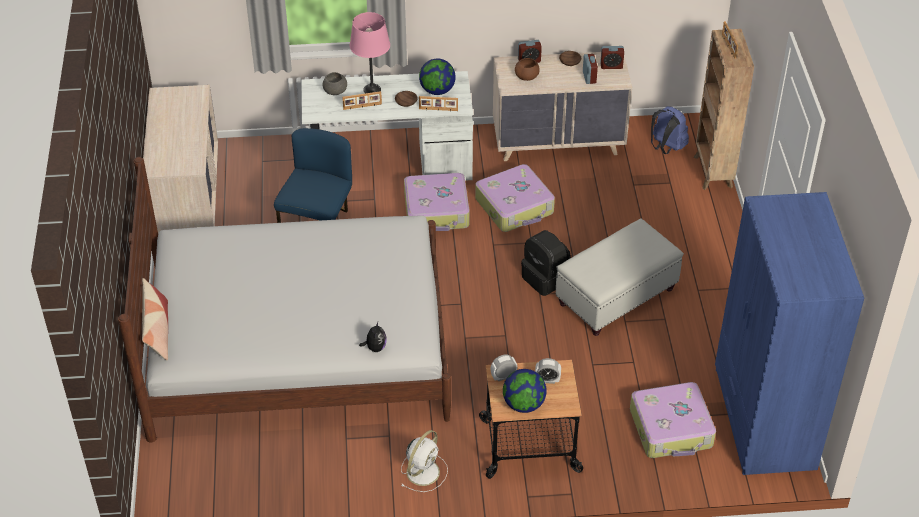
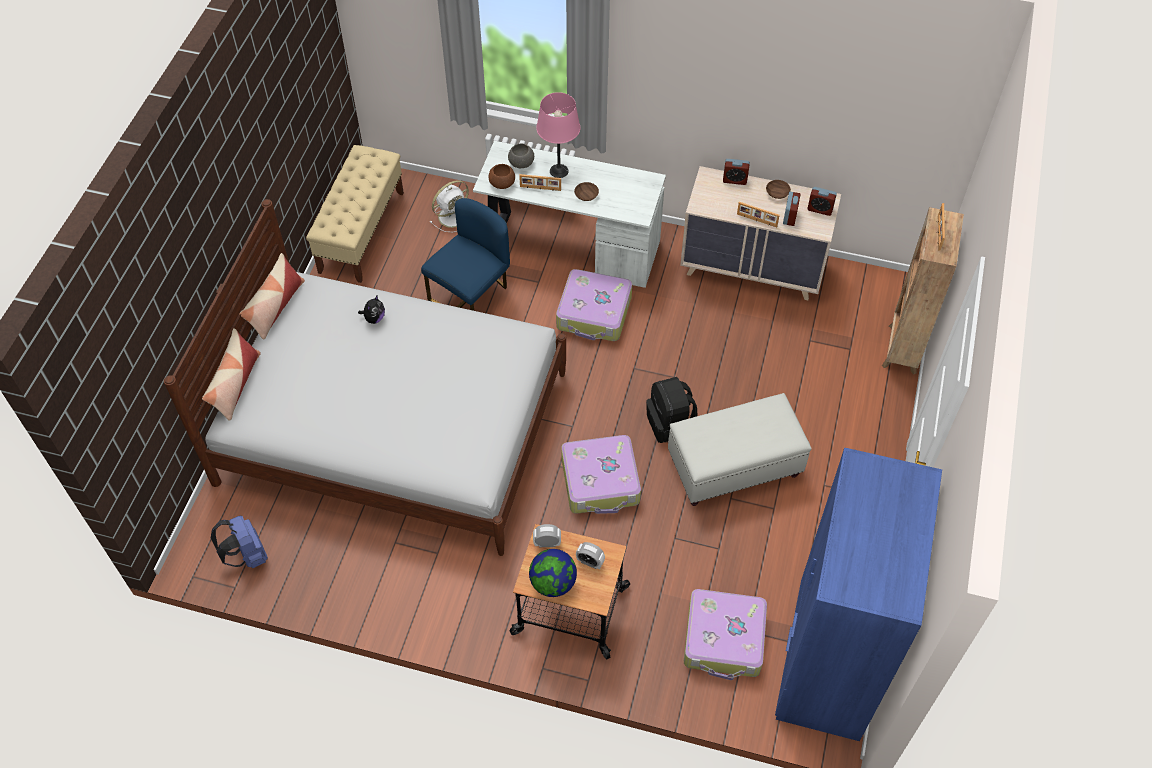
camera: 20 degrees right, 10 degrees up
(162, 261) = (275, 307): none -> pillow
(188, 199) = (361, 231): beige dresser -> beige bench
(375, 347) = (432, 469): plush toy -> plush toy (374, 318)
(424, 471) = (453, 604): white fan -> white fan (453, 216)
(437, 90) = (624, 190): globe -> none
(438, 110) = (615, 213): picture frame -> picture frame (756, 220)
(515, 206) = (675, 330): suitcase -> suitcase (601, 481)
(527, 77) = (724, 198): brown bowl -> brown bowl (502, 183)
(666, 147) = (864, 306): blue backpack -> blue backpack (247, 555)

